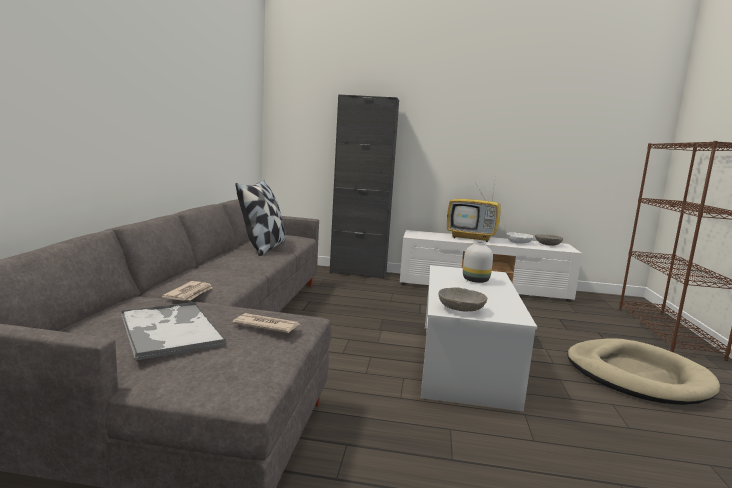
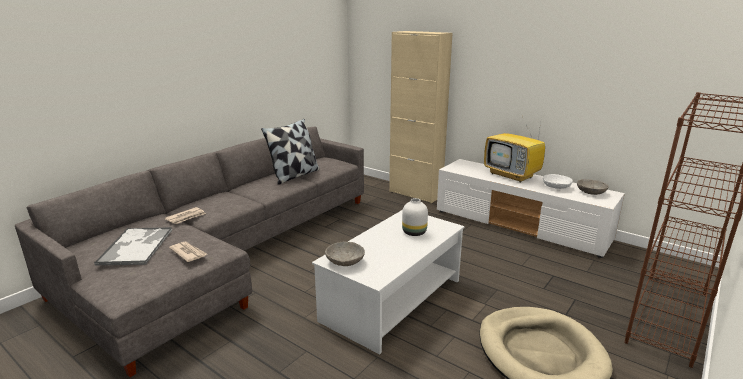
camera: 30 degrees right, 10 degrees up
(358, 273) = (415, 194): black cabinet -> beige cabinet

